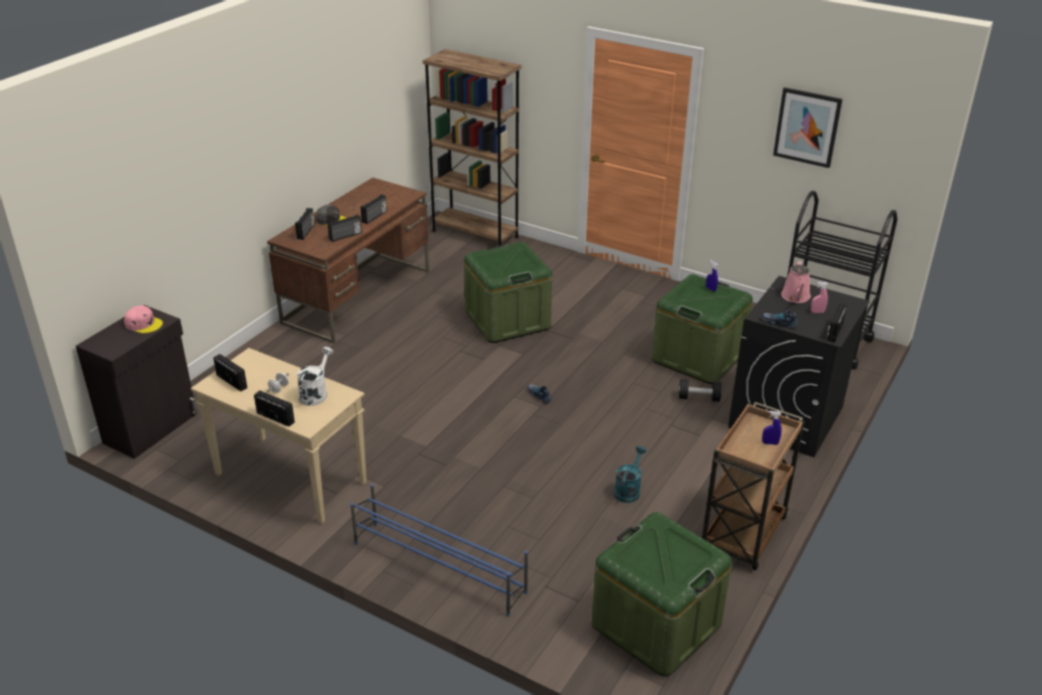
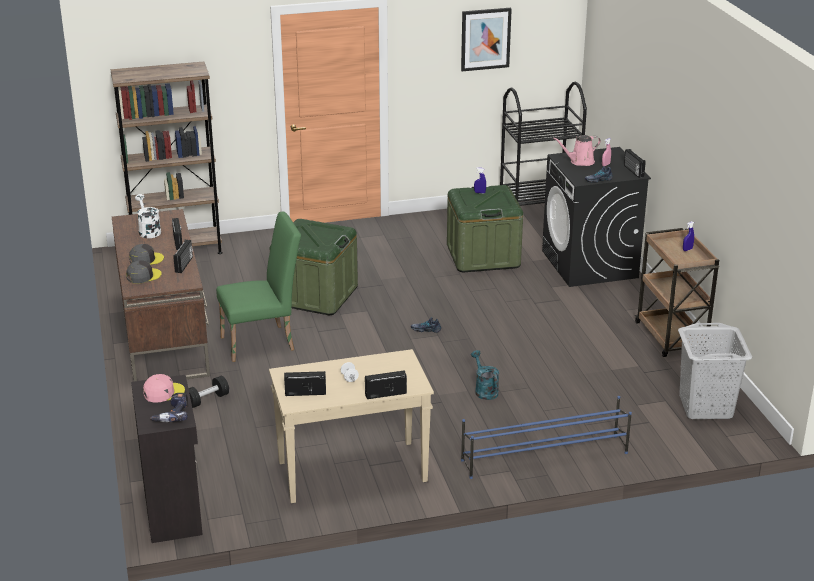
camera: 45 degrees left, 5 degrees down
(117, 343) = (171, 414): none -> power drill
(306, 232) = (143, 276): radio -> grey cap
(315, 393) = (381, 367): white watering can -> white watering can (148, 231)
(409, 337) = (263, 342): none -> green chair
(628, 490) = (574, 351): turquoise watering can -> turquoise watering can (484, 390)
(656, 625) = (705, 407): green storage box -> grey laundry basket
(699, 398) = (524, 279): black dumbbell -> black dumbbell (207, 400)
(796, 297) = (580, 162): pink watering can -> pink watering can turned 105 degrees clockwise

